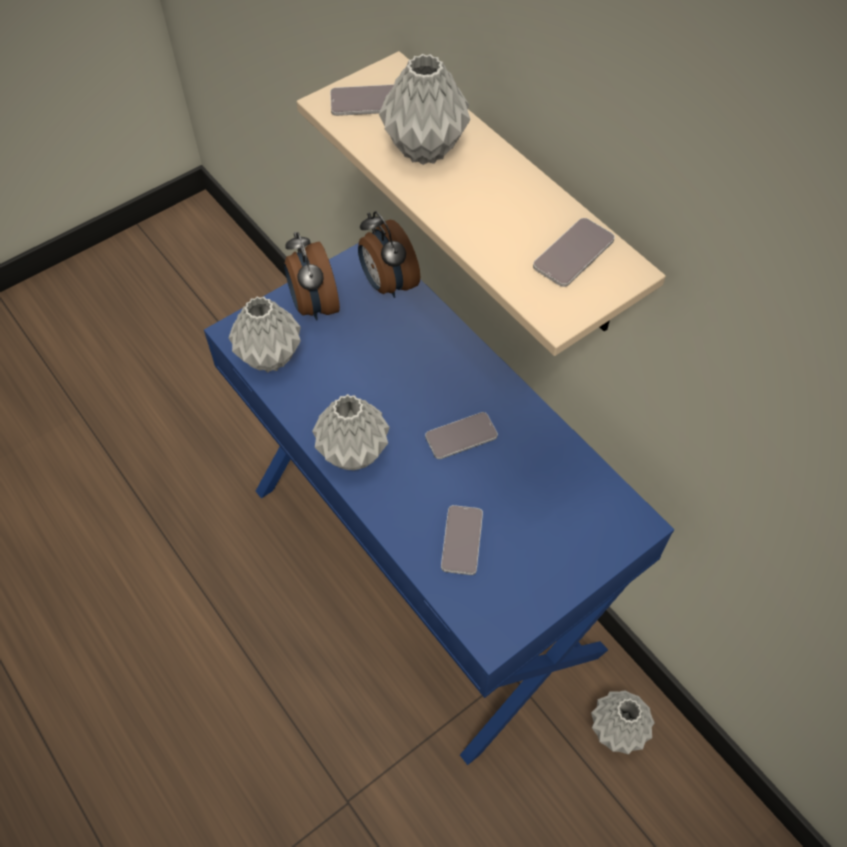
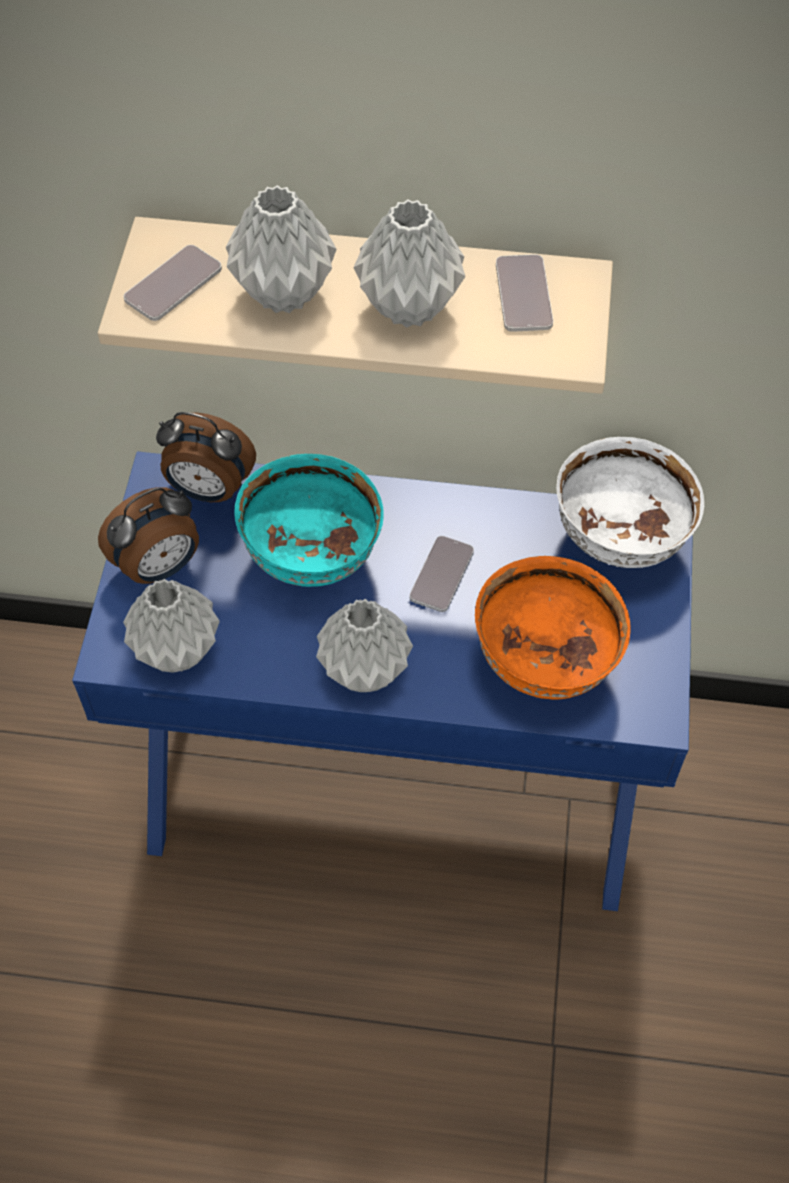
camera: 45 degrees left, 0 degrees up
(313, 305) = (160, 567): alarm clock -> alarm clock turned 60 degrees counterclockwise
(400, 366) = (313, 557): none -> turquoise bowl
(462, 540) = (544, 662): phone -> orange bowl
(598, 508) = (619, 539): none -> white bowl
(618, 731) = (702, 764): grey vase -> grey vase (411, 307)

